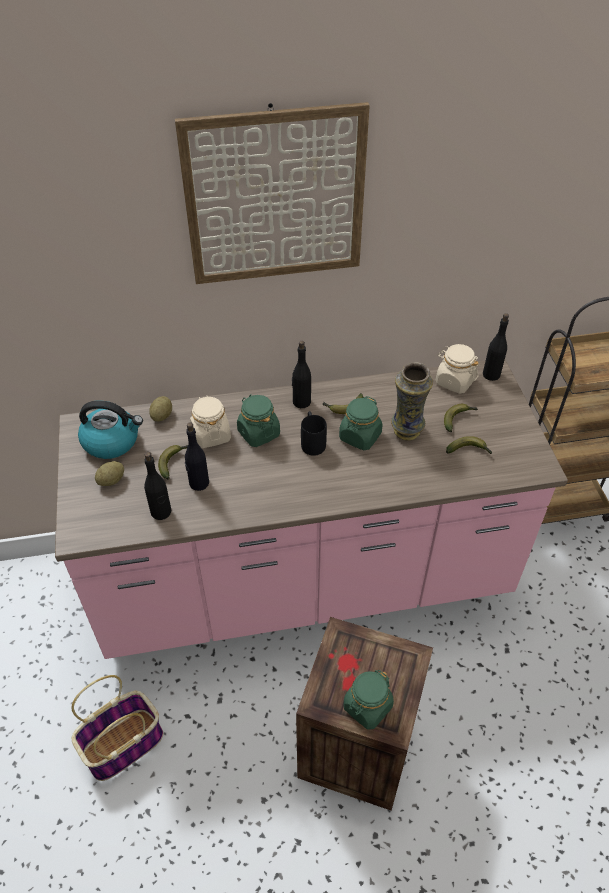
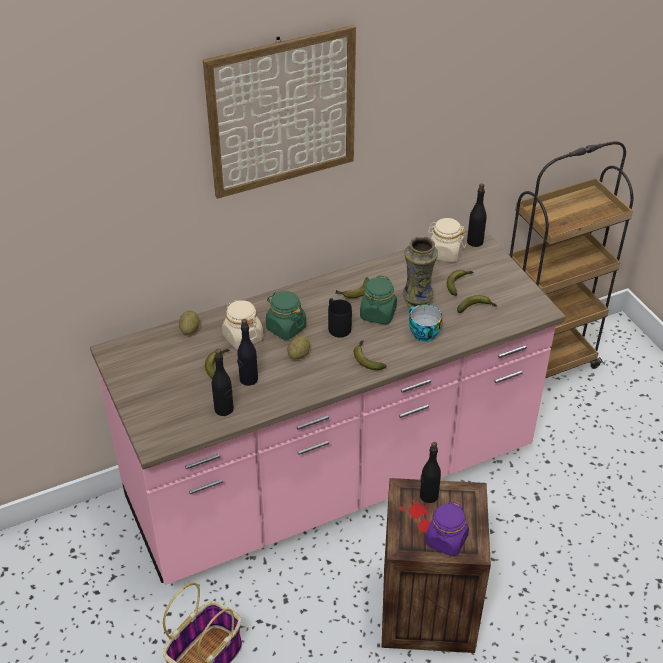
camera: 15 degrees left, 5 degrees down
(111, 480) = (166, 392): potato -> potato (299, 355)
(112, 441) = (152, 360): kettle -> none
(301, 402) = (314, 294): black bottle -> black bottle (428, 496)
(330, 486) = (367, 359): none -> banana
(367, 707) = (446, 540): green jar -> purple jar
(400, 468) = (422, 333): none -> cup

